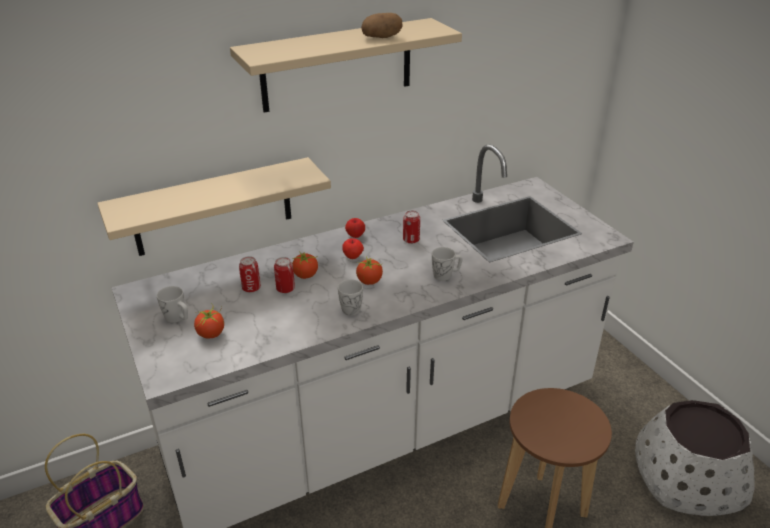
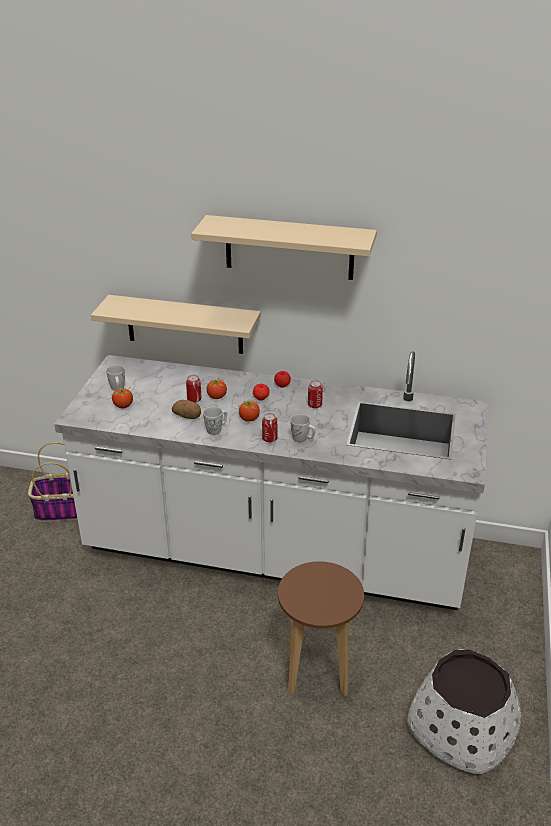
camera: 40 degrees right, 0 degrees up
(251, 288) = (176, 390): can -> can (269, 439)
(381, 37) = (307, 236): potato -> potato (187, 416)

